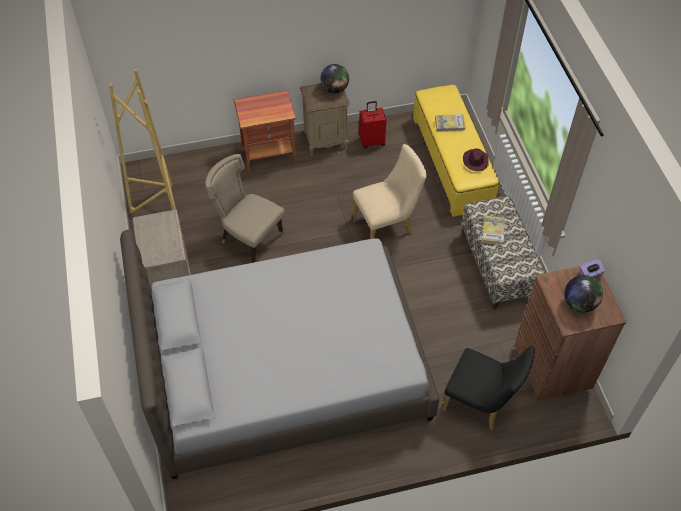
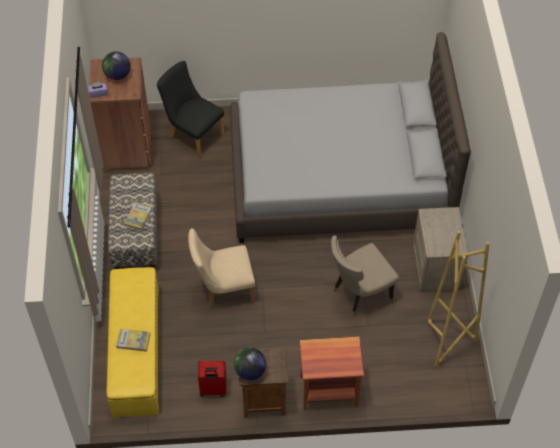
camera: 170 degrees left, 0 degrees up
(249, 239) = (359, 295): beige chair -> beige chair turned 105 degrees clockwise
(475, 161) = (124, 293): purple hat -> none

